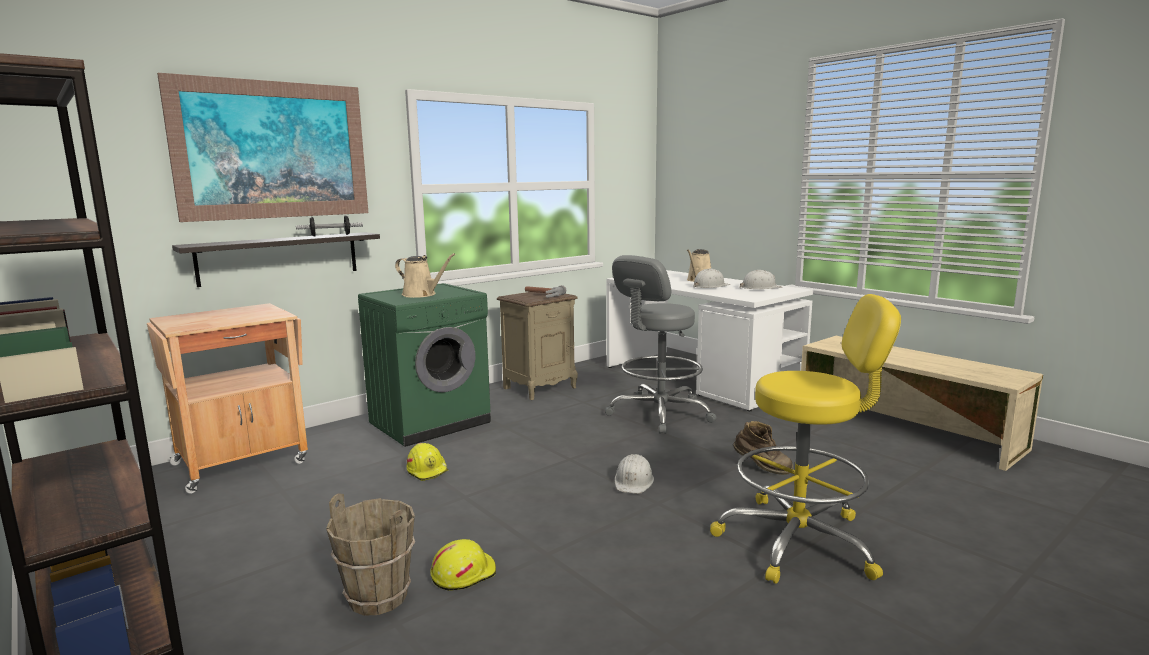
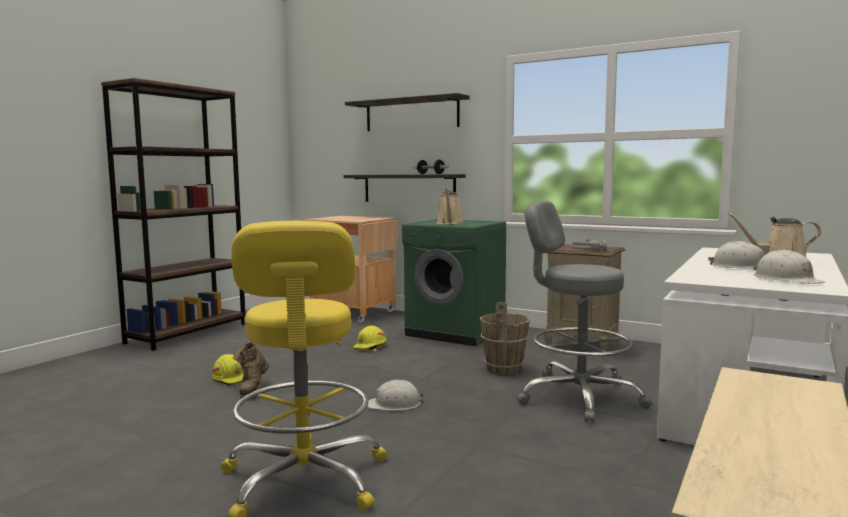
camera: 70 degrees right, 5 degrees down
(273, 150) = (411, 114): picture -> shelf
(378, 597) = (207, 367): brown bucket -> brown bucket (504, 369)
(761, 468) = (471, 456): brown boot -> brown boot (253, 390)

